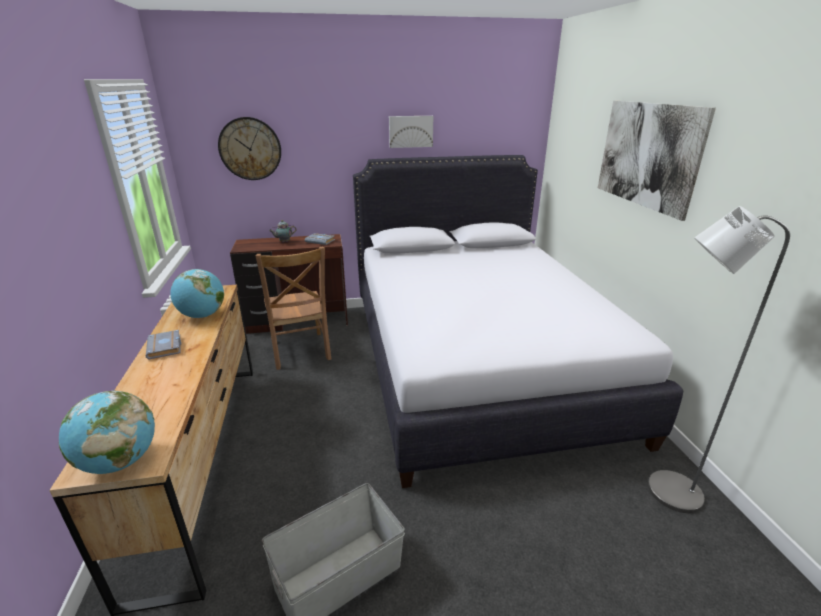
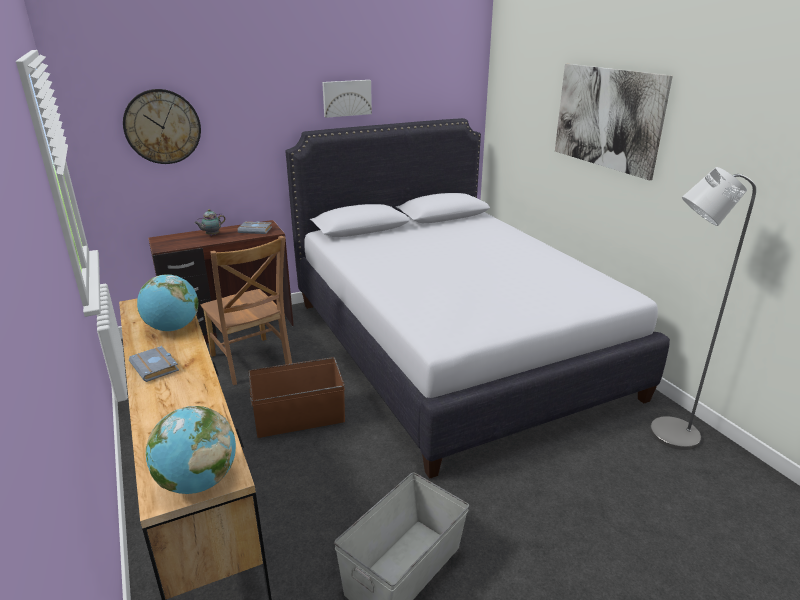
camera: 15 degrees left, 0 degrees up
(315, 407) = (298, 417): none -> brown storage box

